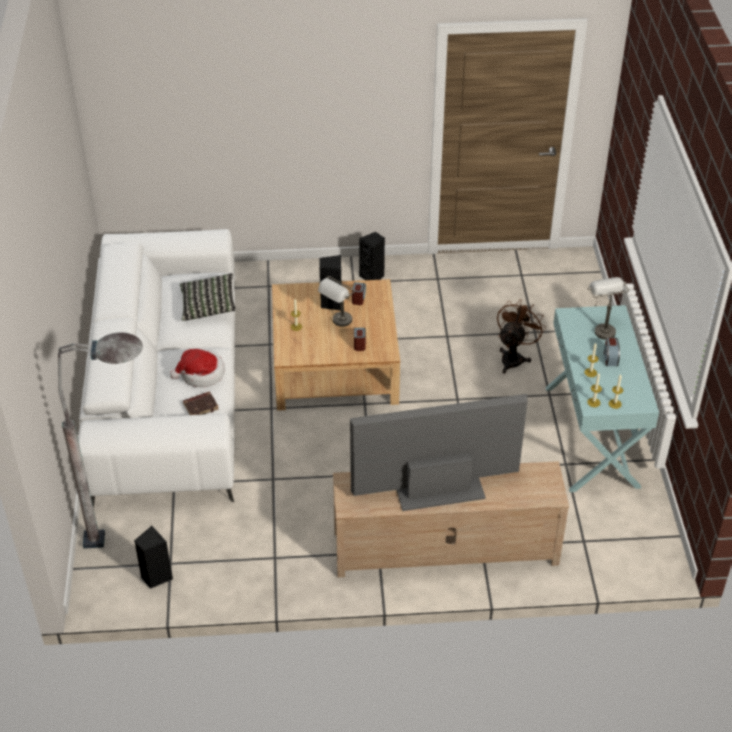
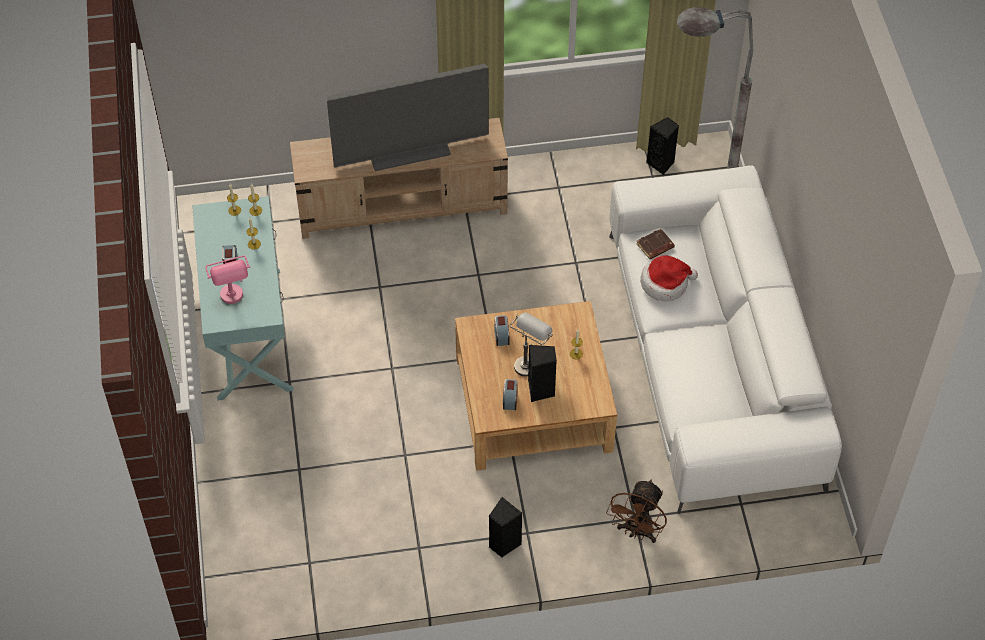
camera: 175 degrees right, 10 degrees up
(208, 306) = (683, 374): pillow -> none
(514, 357) = (326, 429): brown fan -> brown fan (637, 532)
(601, 327) = (234, 300): grey table lamp -> pink table lamp

